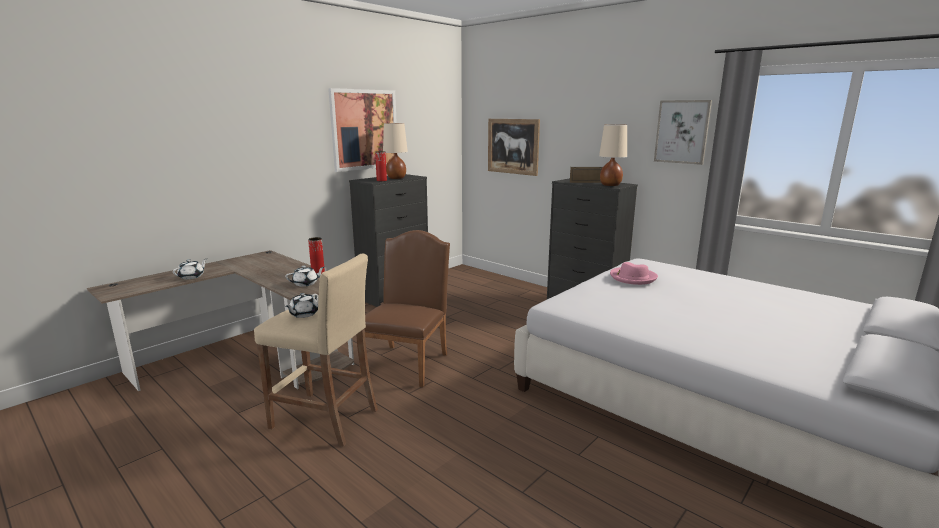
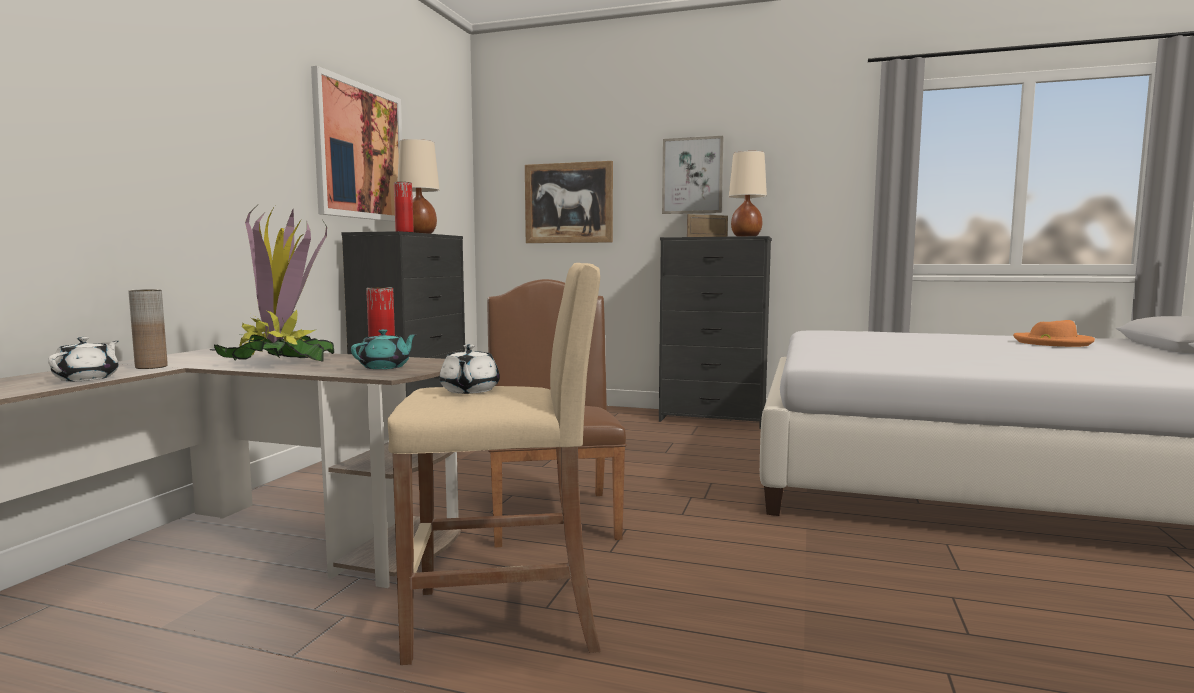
camera: 25 degrees left, 10 degrees down
(223, 268) = (151, 367): none -> brown vase
(274, 270) = (279, 361): none -> potted plant
(306, 283) = (385, 367): white teapot -> turquoise teapot
(632, 277) = (847, 337): pink hat -> none
(682, 132) = (826, 164): picture -> picture (692, 175)
(786, 307) = (1052, 343): none -> orange hat

